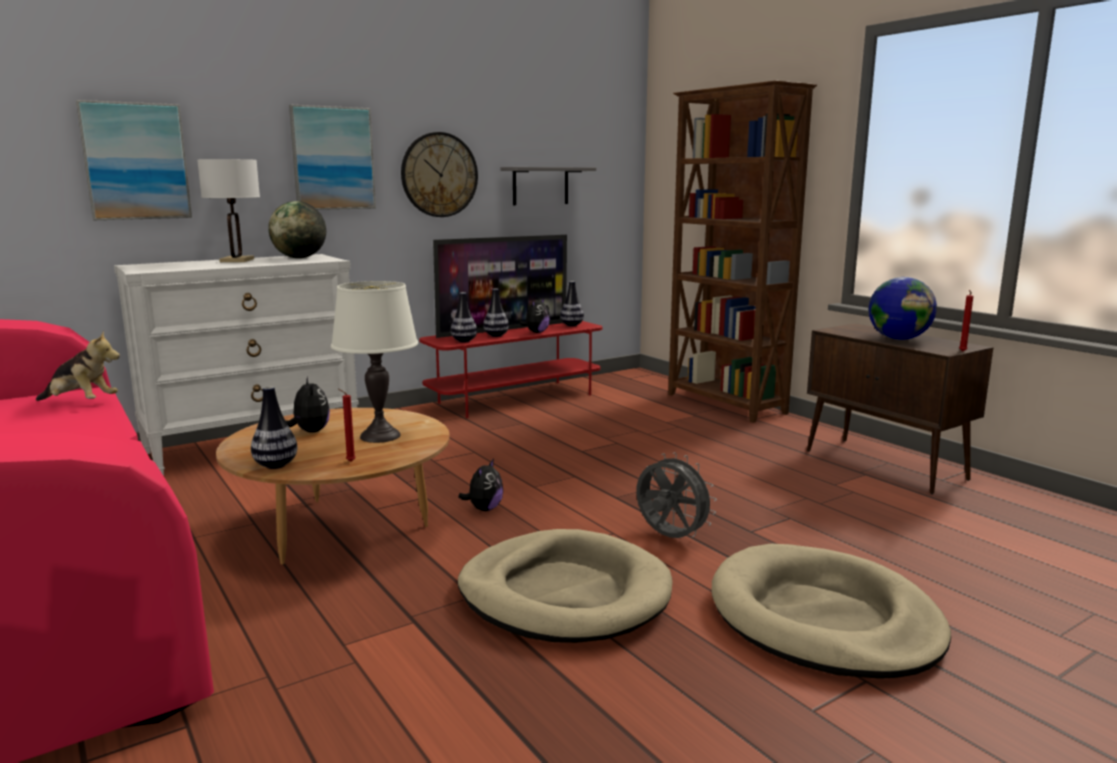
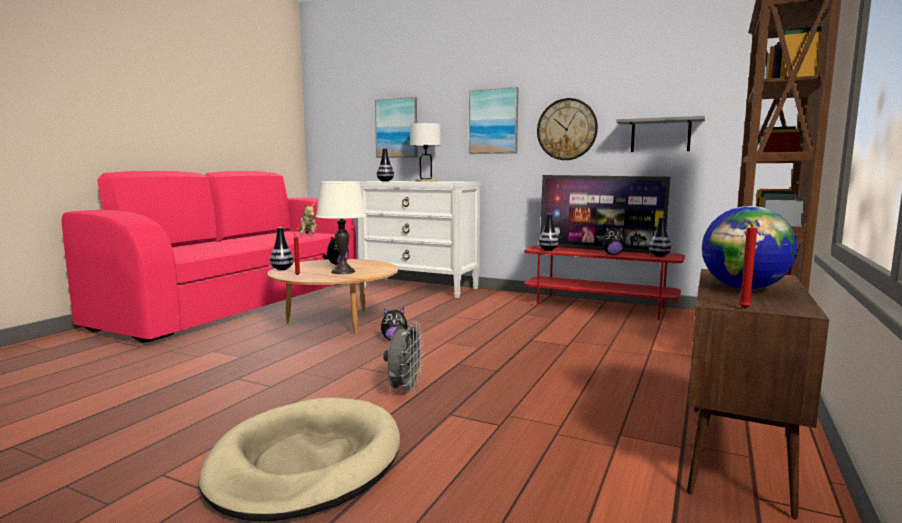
camera: 60 degrees right, 5 degrees down
(299, 258) = (453, 181): globe -> none
(496, 336) = (579, 251): vase -> vase (385, 181)
(564, 593) = (293, 379): beige dog bed -> none

